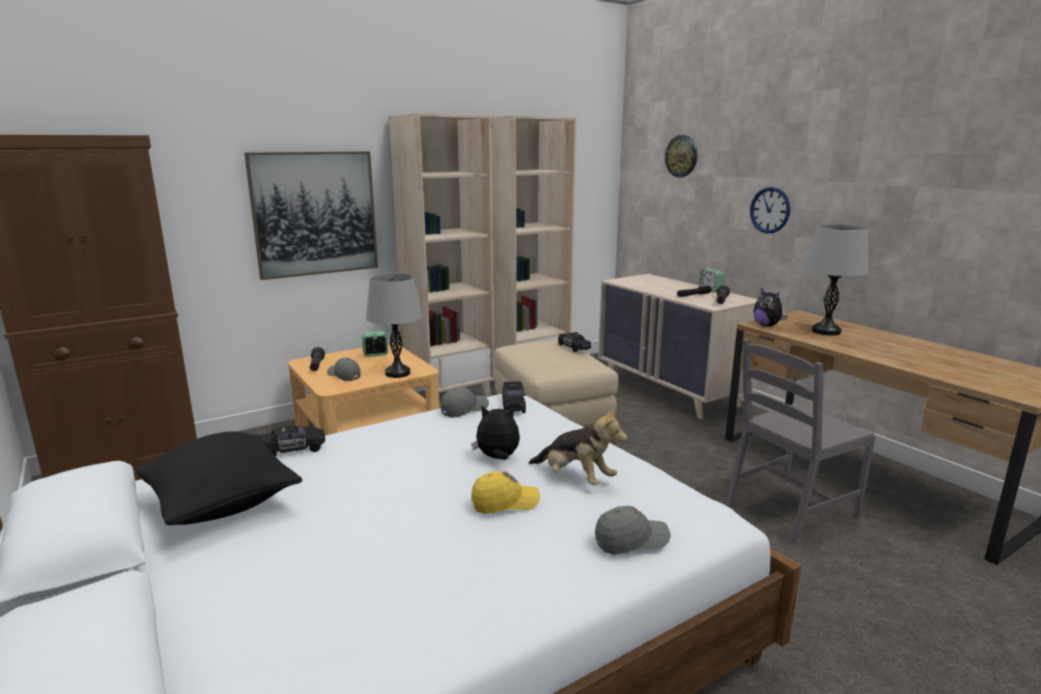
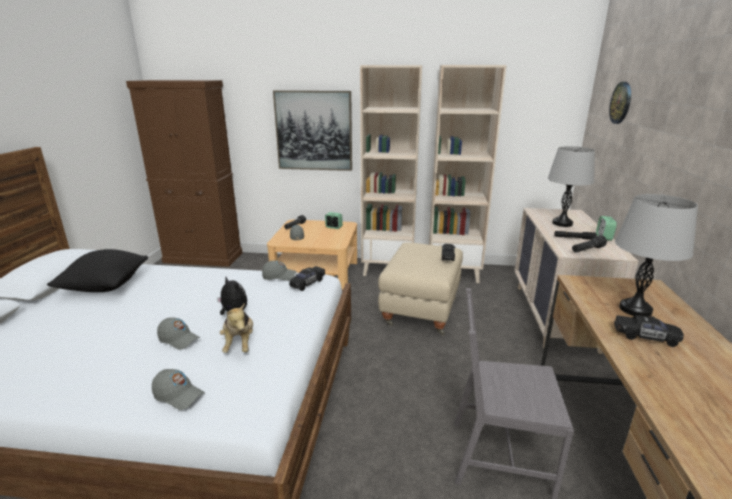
camera: 40 degrees right, 5 degrees up
(291, 450) = (173, 269): black toy car -> black toy car (646, 337)
(397, 373) = (322, 242): grey table lamp -> grey table lamp (562, 223)
(505, 503) = (179, 339): yellow cap -> grey cap
(767, 325) = (583, 285): plush toy -> none
(770, 210) = (664, 168): wall clock -> none

